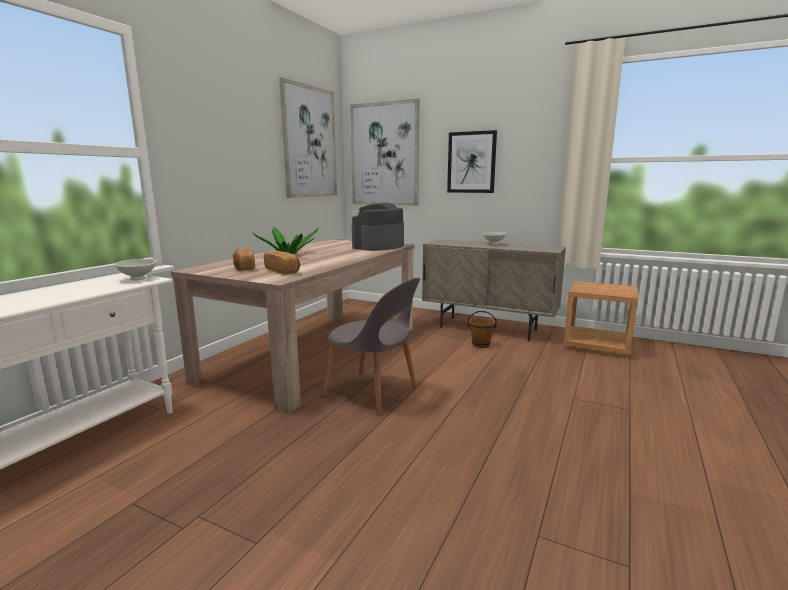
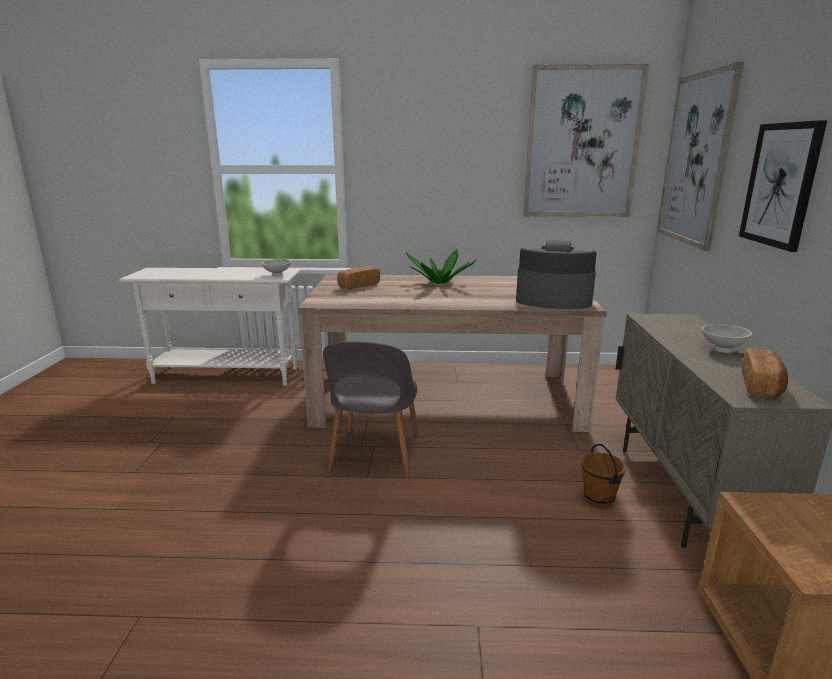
camera: 65 degrees right, 5 degrees up
(283, 271) = (355, 297): bread -> bread (761, 386)

